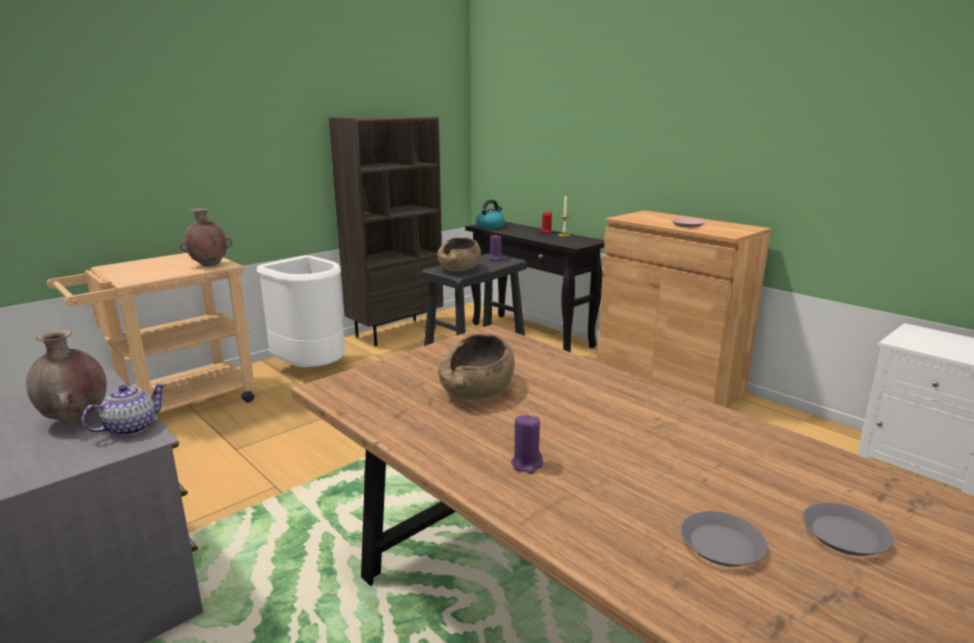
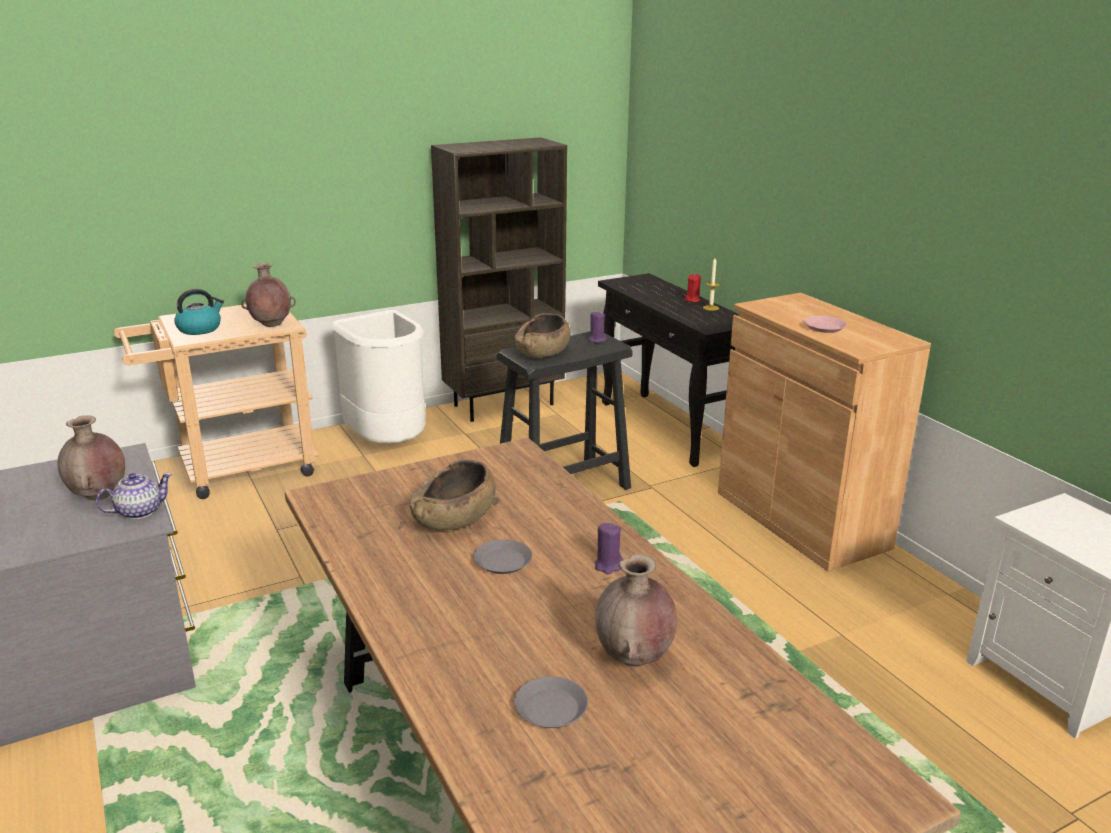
camera: 15 degrees right, 5 degrees up
(490, 226) = (628, 284): kettle -> kettle (200, 329)
(527, 464) = (442, 605): purple candle -> purple candle (608, 566)
(751, 483) = (634, 659): none -> brown vase
(844, 535) = (669, 721): grey plate -> grey plate (502, 561)

